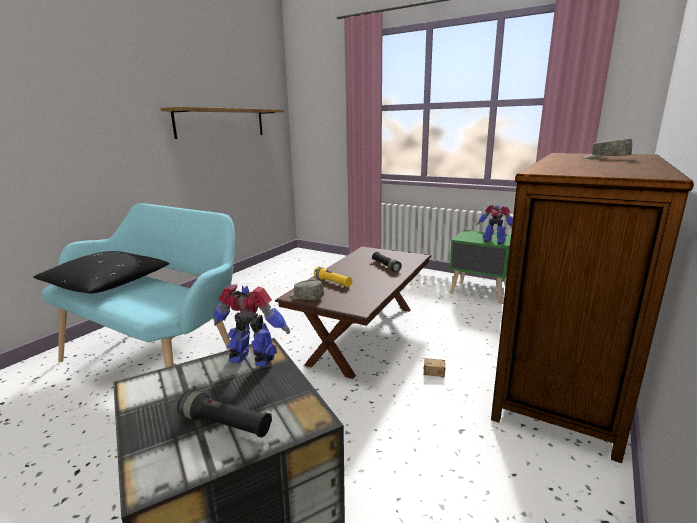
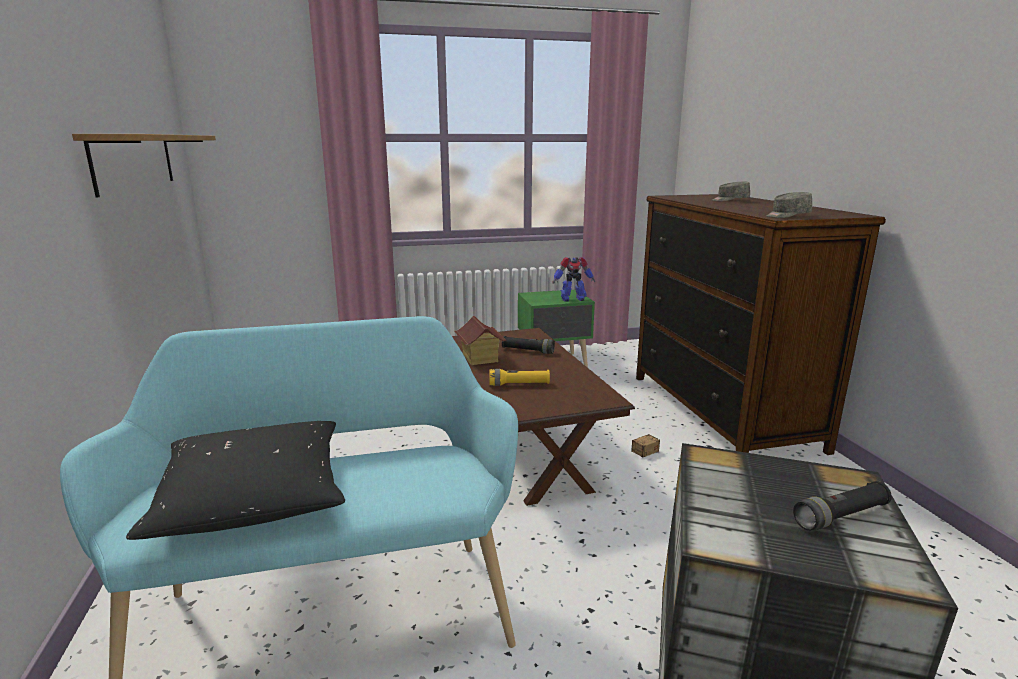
camera: 45 degrees left, 0 degrees up
(252, 360) = (724, 467): toy robot -> none
(306, 297) = (533, 409): grey cap -> grey cap (787, 216)
(349, 262) = (479, 358): none -> toy house

